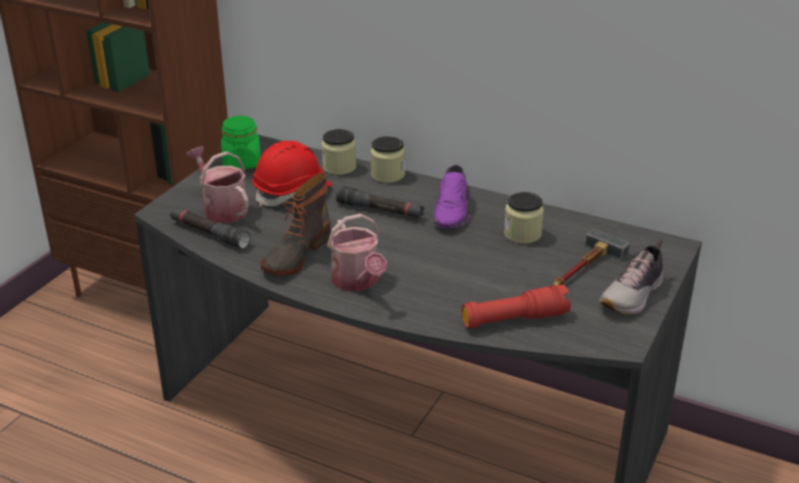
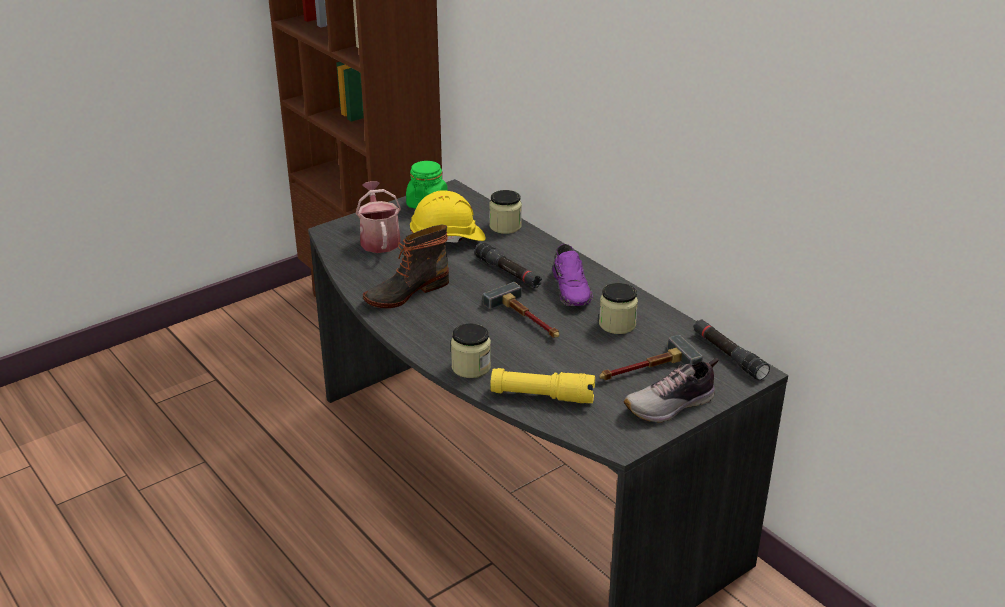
camera: 25 degrees right, 0 degrees up
(209, 234) = (351, 258): black flashlight -> black flashlight (728, 355)
(292, 192) = (447, 239): red hard hat -> yellow hard hat
(358, 281) = (437, 328): watering can -> none
(387, 175) = (541, 243): jar -> jar (471, 367)
(437, 250) = (527, 319): none -> hammer
(454, 212) = (572, 289): purple shoe -> purple shoe turned 45 degrees counterclockwise
(514, 319) = (542, 396): red flashlight -> yellow flashlight

